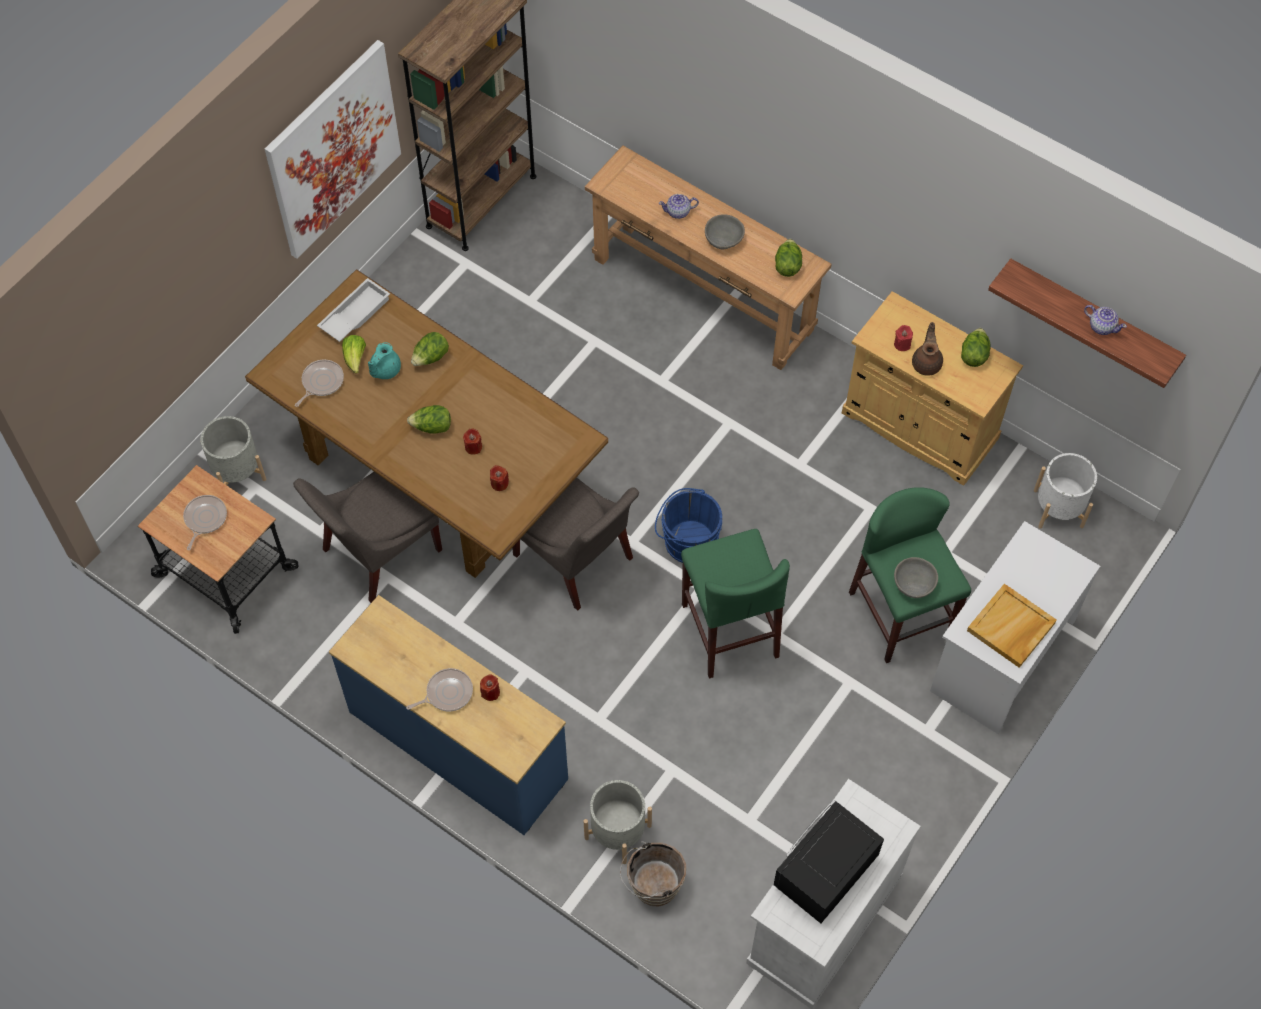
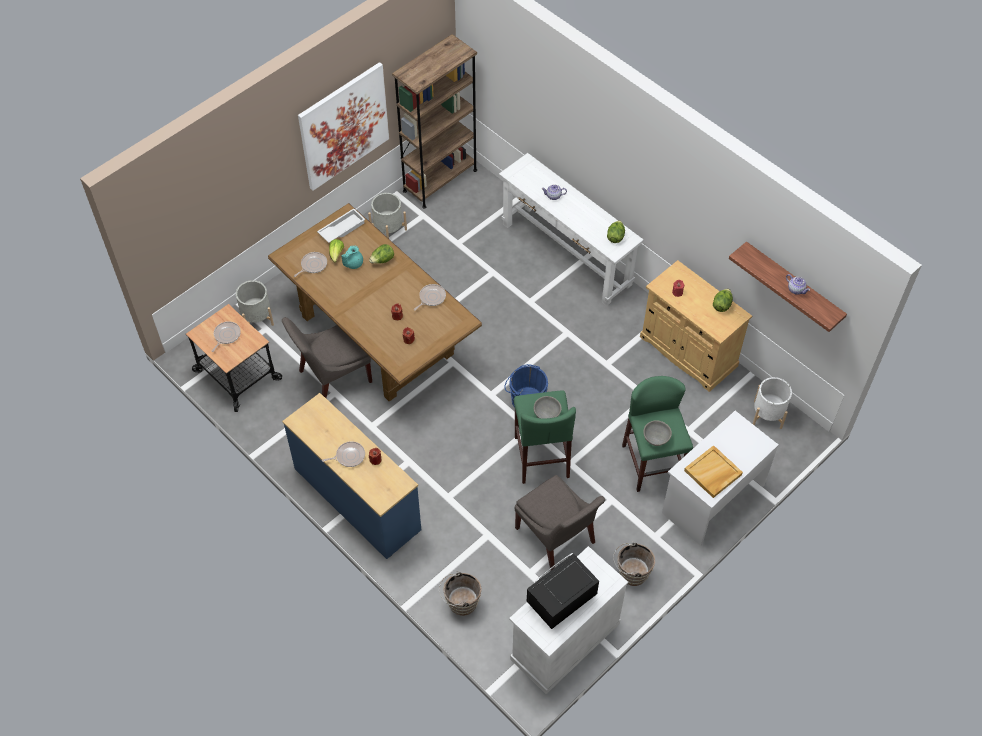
camera: 10 degrees right, 5 degrees down
(432, 427) = (374, 301): lettuce -> none
(521, 408) = (431, 298): none -> frying pan
(576, 560) = (454, 400): grey chair -> grey chair (556, 538)
(618, 832) = (445, 566): grey planter -> grey planter (388, 230)
(702, 295) = (566, 254): brown console table -> white console table
(723, 240) = (578, 216): grey bowl -> grey bowl (546, 413)
(902, 794) = (631, 573): none -> brown bucket
(927, 363) = (690, 305): brown teapot -> none

